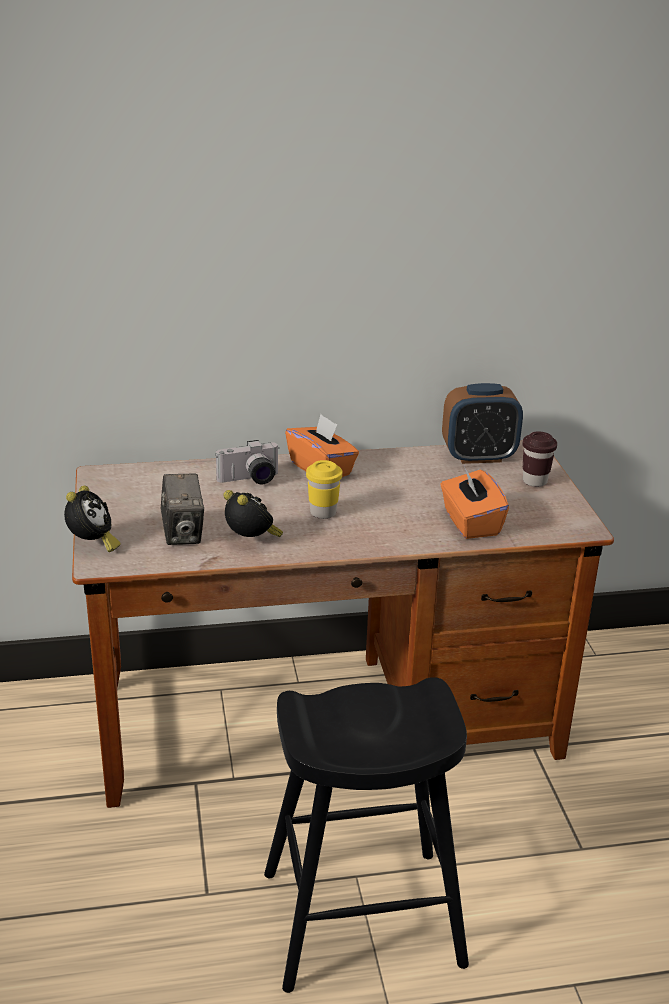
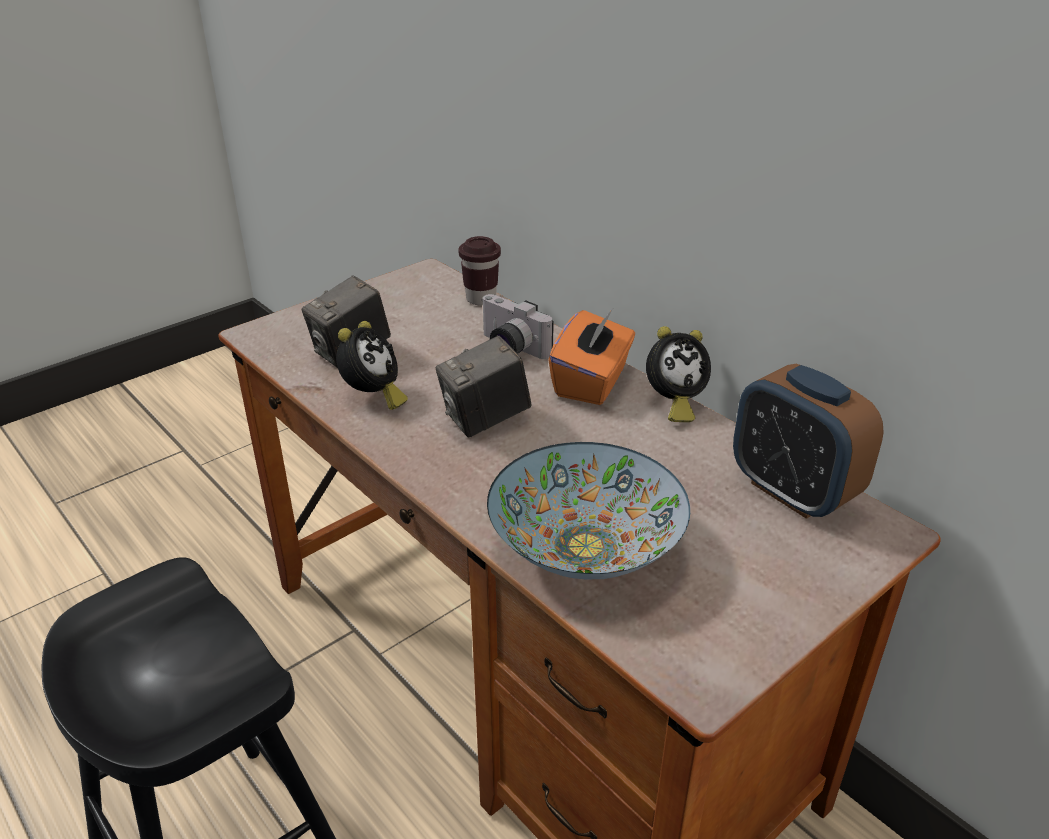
camera: 60 degrees right, 5 degrees up
(92, 544) = (288, 317): alarm clock -> alarm clock (673, 404)
(323, 513) = (485, 420): yellow cup -> camera
(470, 523) = (585, 548): orange tissue box -> bowl
(534, 481) = (790, 573): brown cup -> brown cup (481, 299)

